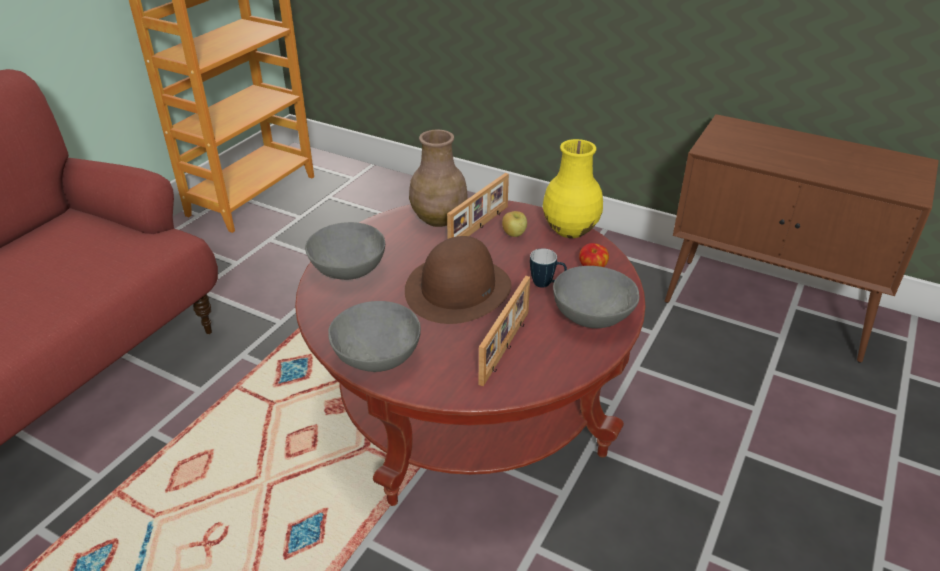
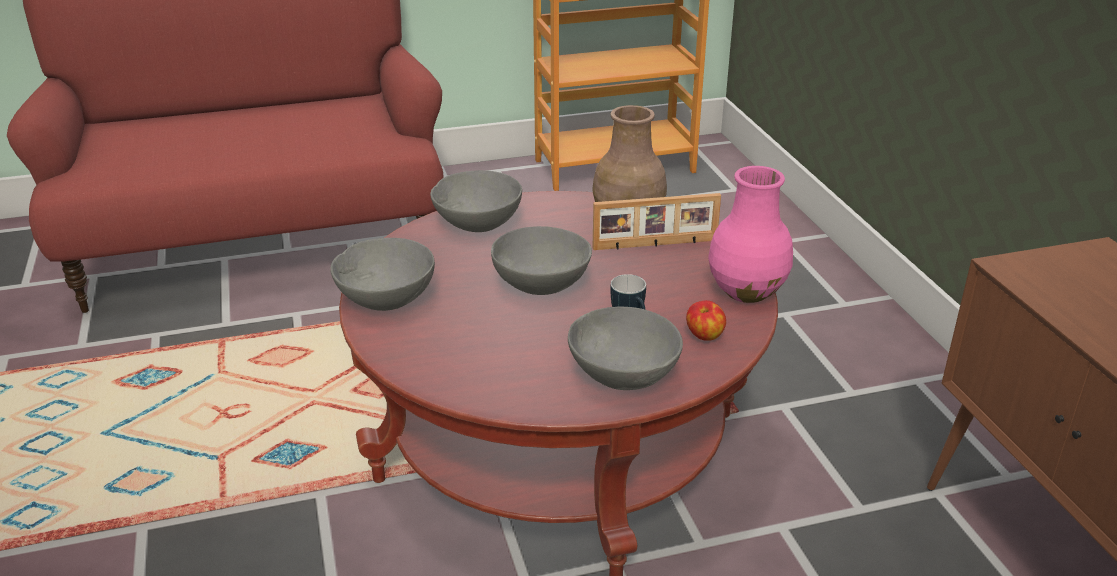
camera: 45 degrees right, 5 degrees down
(458, 288) = (541, 284): brown hat -> grey bowl
(506, 347) = (497, 352): picture frame -> none
(514, 234) = (678, 267): apple -> none
(570, 230) = (745, 292): yellow vase -> pink vase

